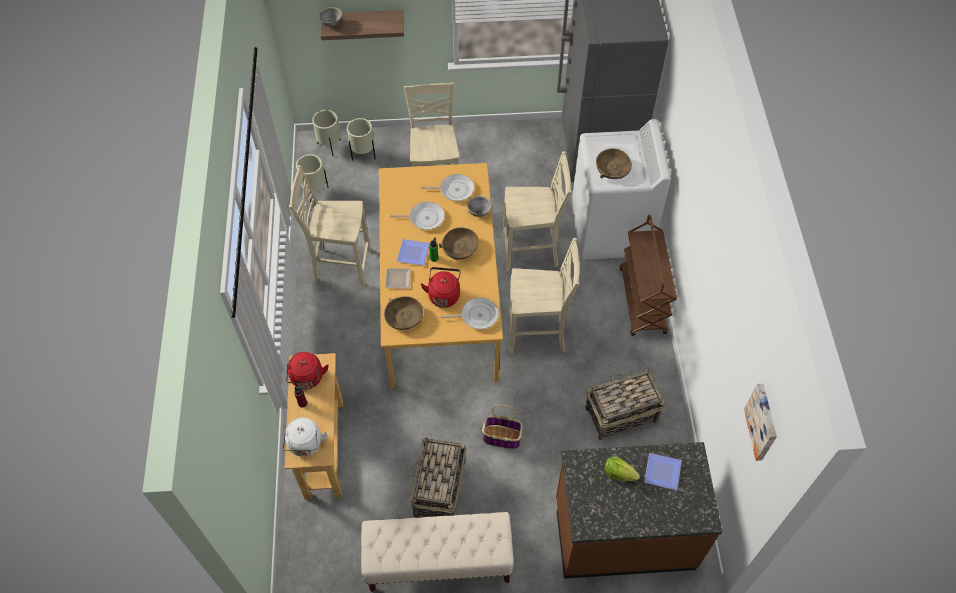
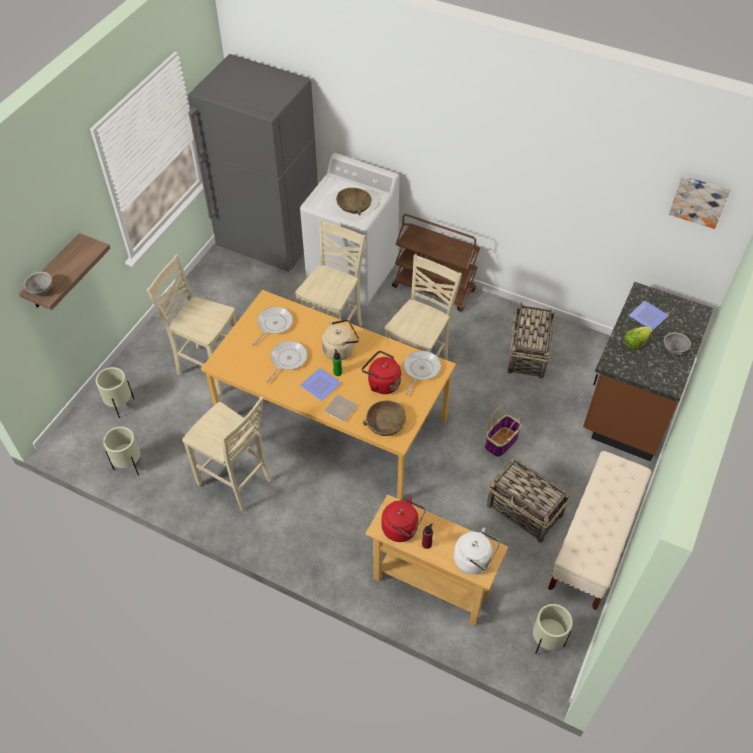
camera: 60 degrees left, 5 degrees down
(330, 147) = (85, 429): beige planter -> beige planter (546, 642)
(340, 265) = (236, 482): beige chair -> beige chair turned 90 degrees counterclockwise
(460, 248) = (340, 349): brown bowl -> beige kettle
(478, 212) = (312, 319): grey bowl -> grey bowl (673, 350)

